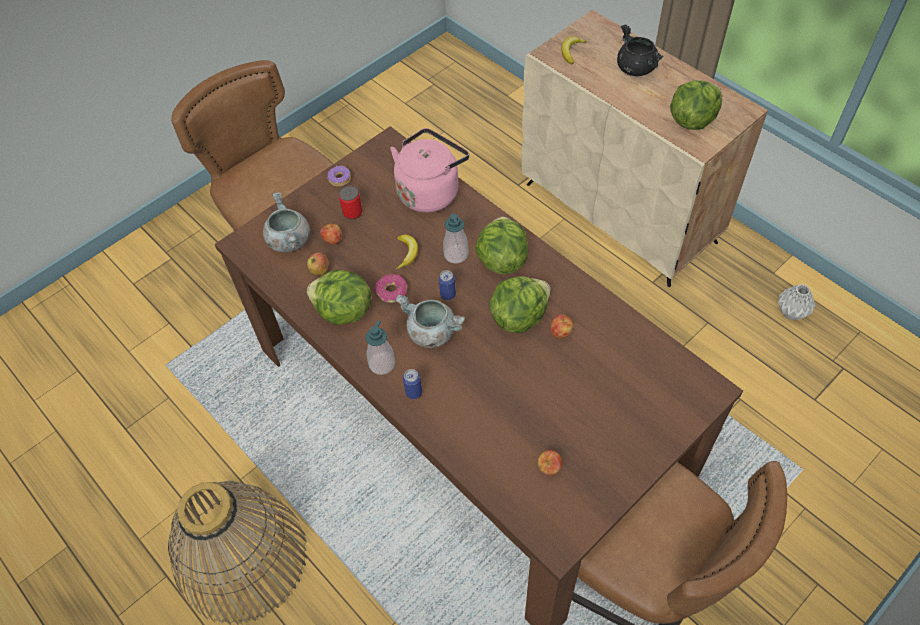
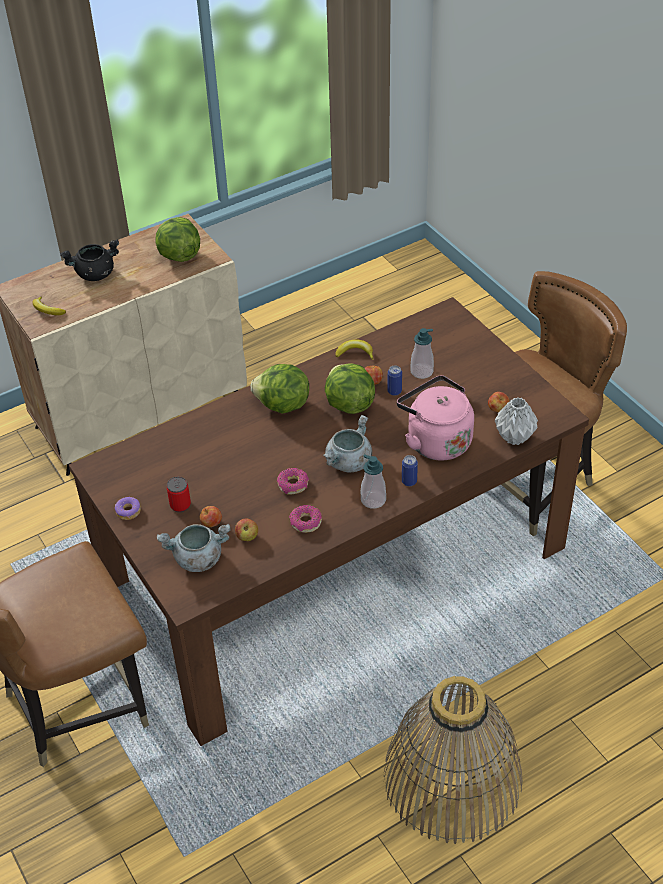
camera: 80 degrees left, 10 degrees down
(343, 312) = (305, 522): lettuce -> donut
(407, 253) = (250, 469): banana -> banana (355, 353)
(430, 191) = (177, 443): pink kettle -> pink kettle (435, 440)
(448, 295) = (309, 446): can -> can (394, 391)
(456, 254) = (264, 435): soap dispenser -> soap dispenser (421, 371)
(791, 313) = (300, 330): grey vase -> grey vase (515, 437)

